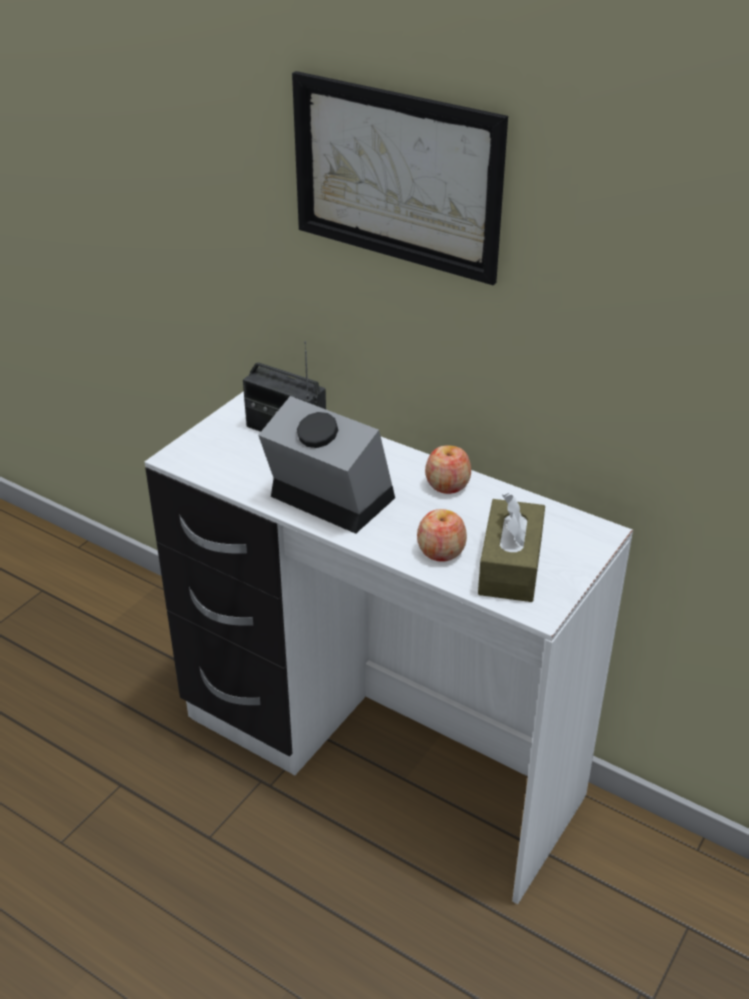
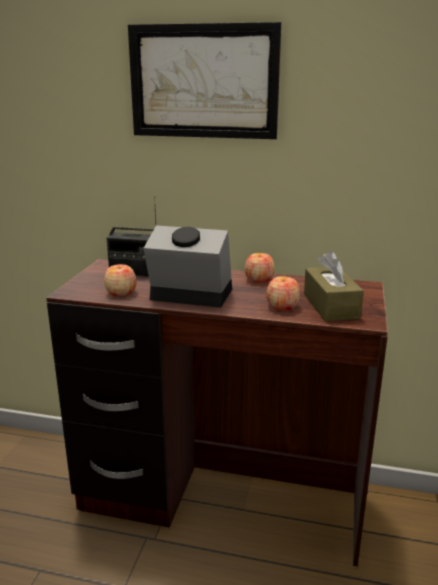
camera: 20 degrees left, 15 degrees down
(241, 473) = (121, 293): none -> apple
(377, 759) = (220, 502): white desk -> brown desk

